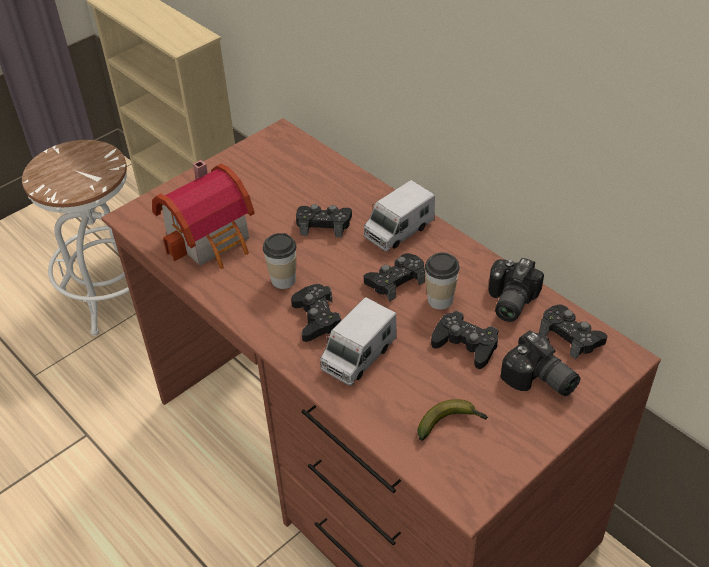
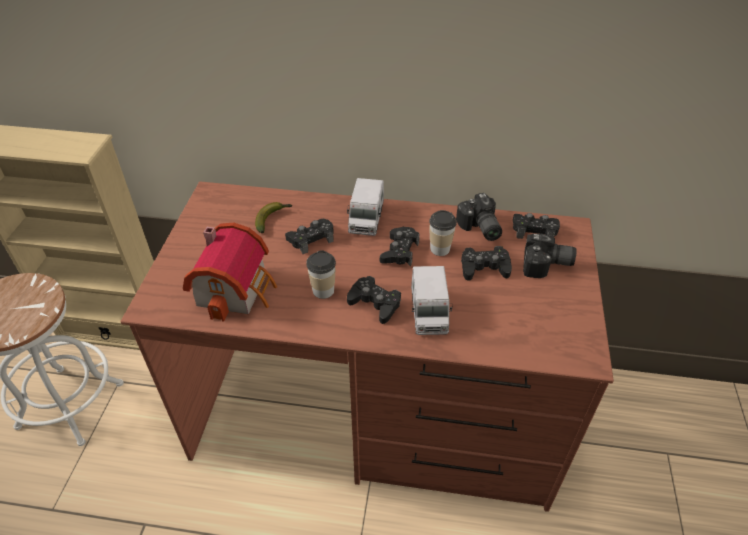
camera: 40 degrees left, 0 degrees up
(451, 423) = (529, 320): banana -> banana (272, 219)

